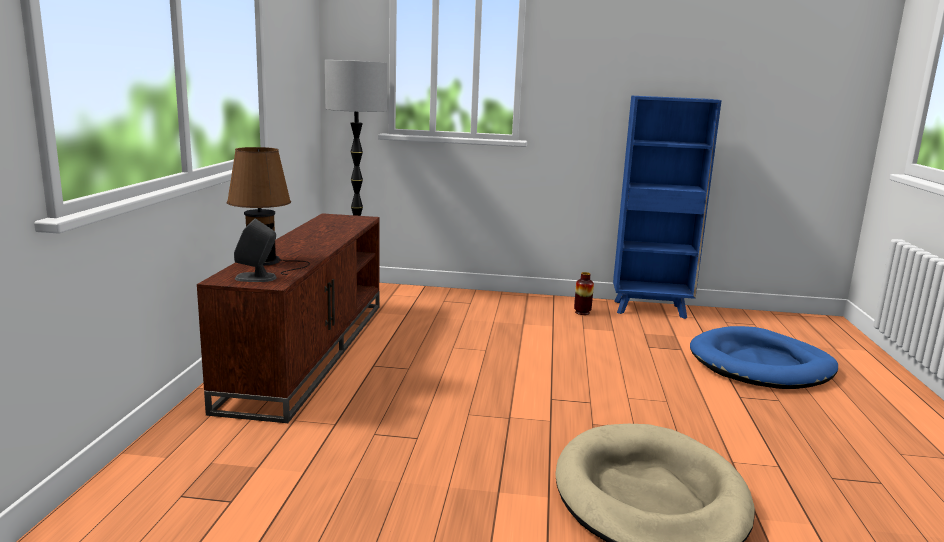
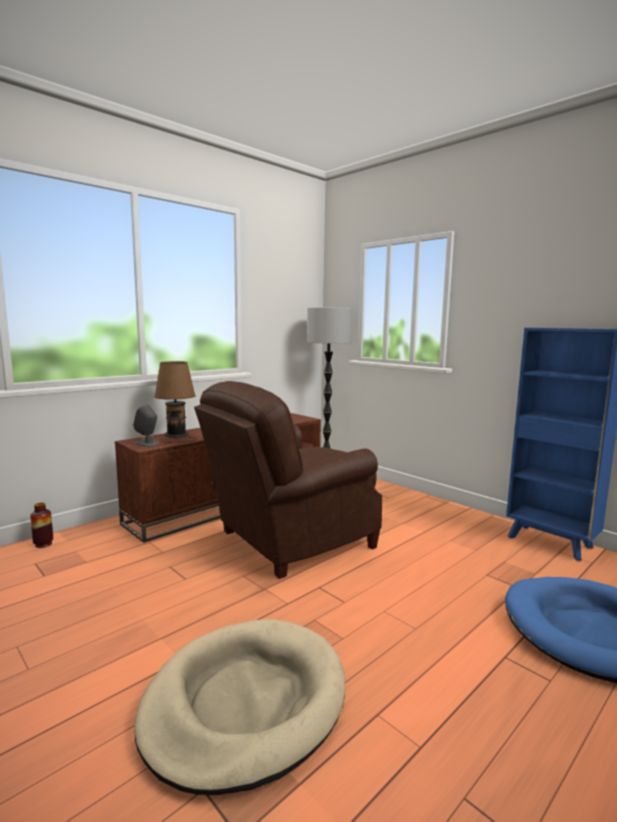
camera: 40 degrees right, 5 degrees down
(452, 369) = (290, 540): none -> brown armchair
(582, 312) = (472, 527): vase -> vase (43, 544)

